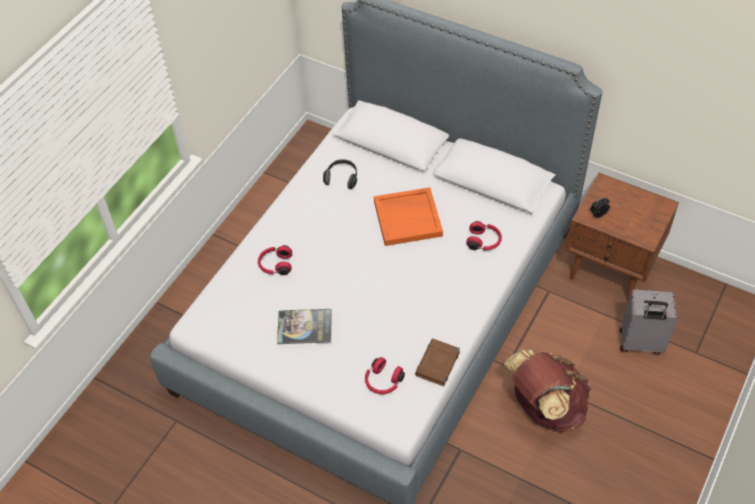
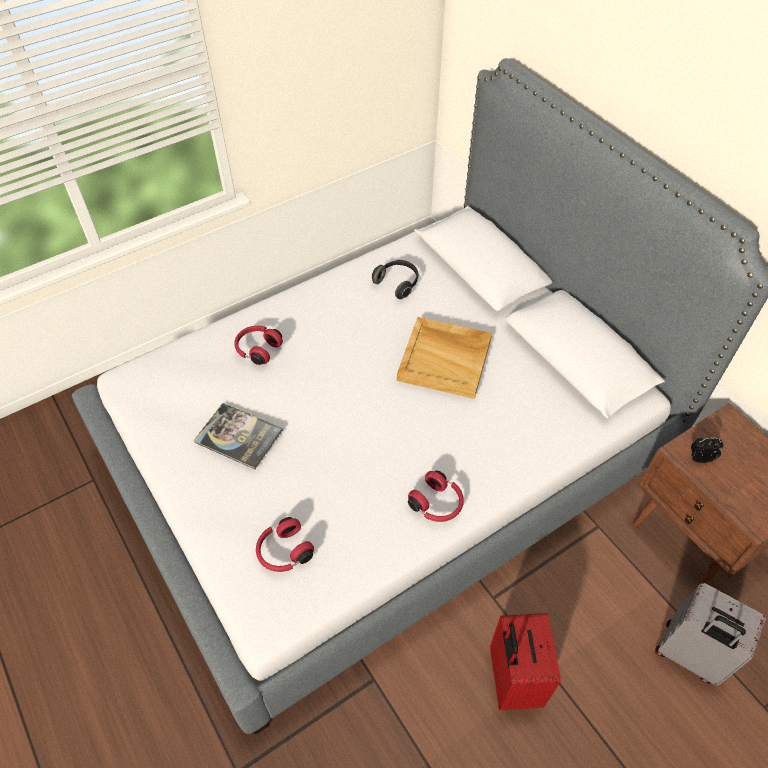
camera: 25 degrees right, 0 degrees up
(408, 218) = (445, 359): orange tray -> beige tray
(437, 364) = (366, 563): brown book -> none
(484, 241) = (523, 427): red headphones -> red headphones (437, 504)
(545, 407) = (512, 679): brown backpack -> red suitcase

